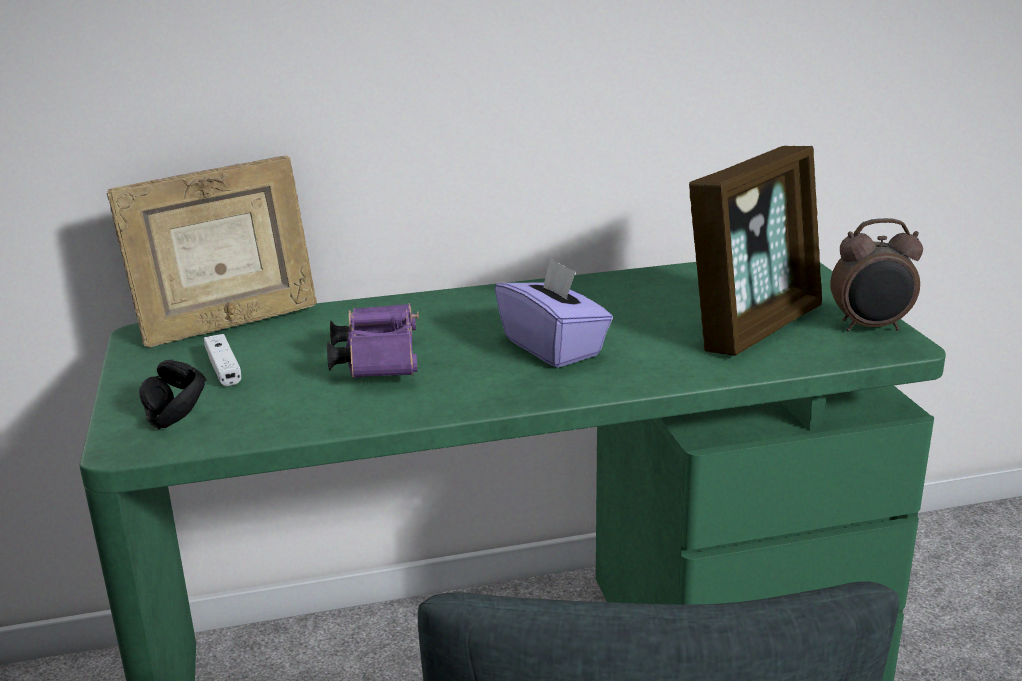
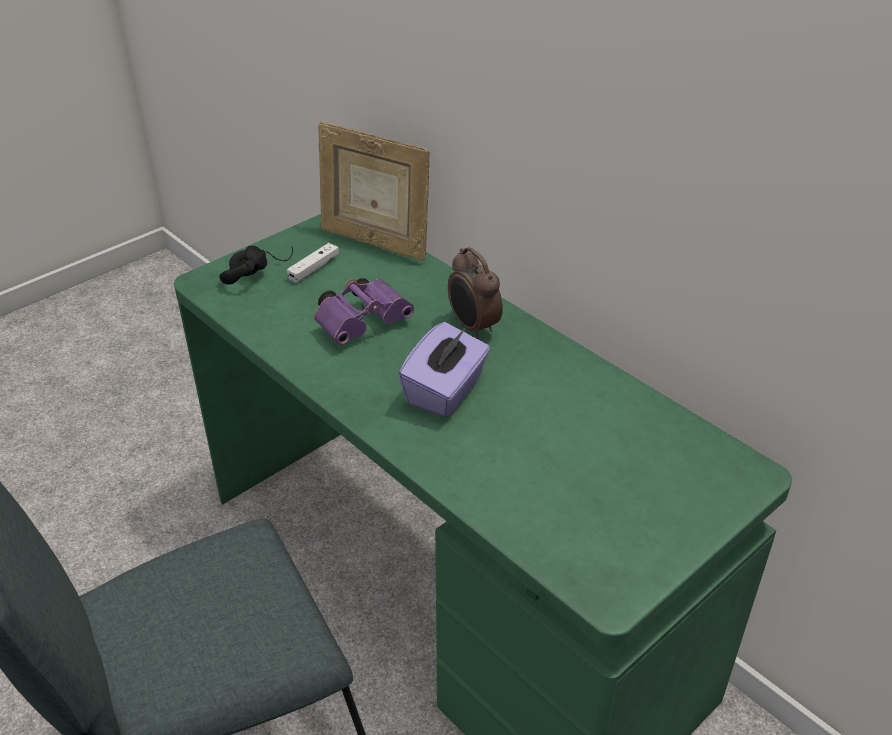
camera: 60 degrees right, 15 degrees up
(754, 326) = (573, 489): picture frame -> none
(871, 327) = (632, 568): alarm clock -> alarm clock (472, 327)

